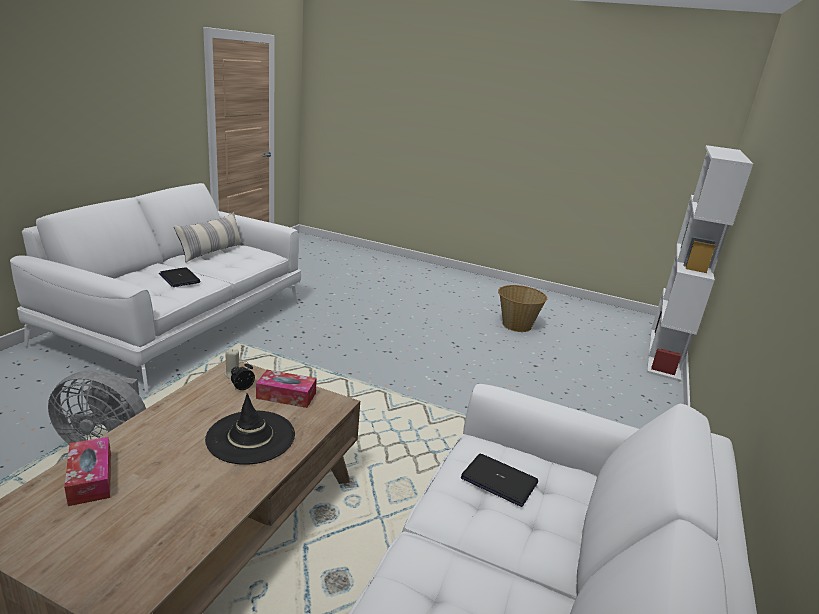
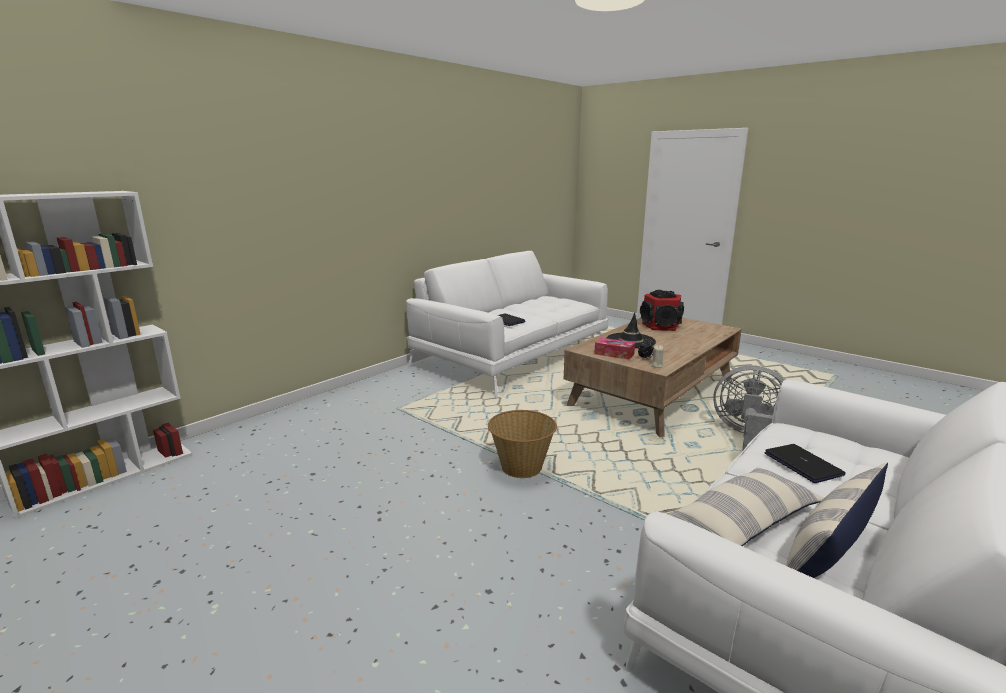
camera: 160 degrees left, 5 degrees down
(90, 479) = (700, 335): tissue box -> none
(156, 516) = (661, 326): none -> speaker
(242, 259) = (743, 523): none -> pillow
(516, 325) = (226, 549): basket -> basket (521, 467)

